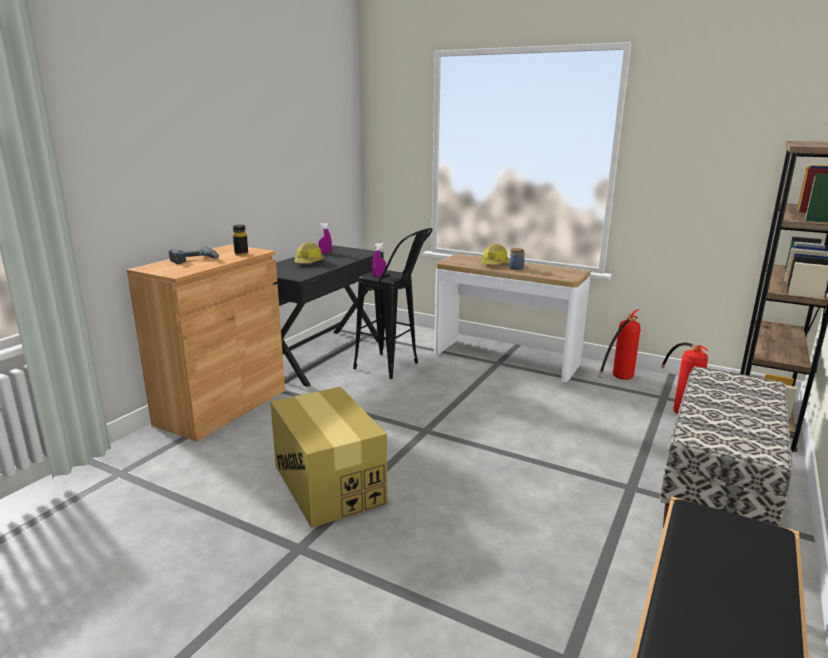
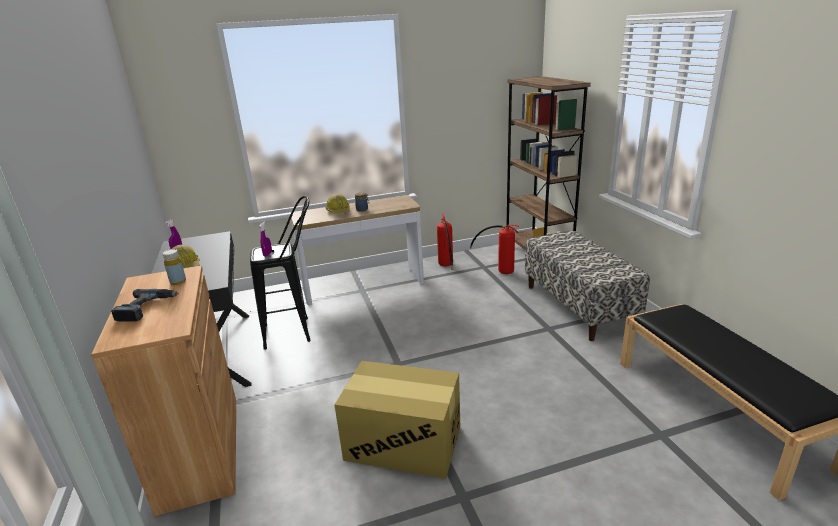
camera: 45 degrees left, 5 degrees up
(241, 254) = (178, 281): black bottle -> yellow bottle

